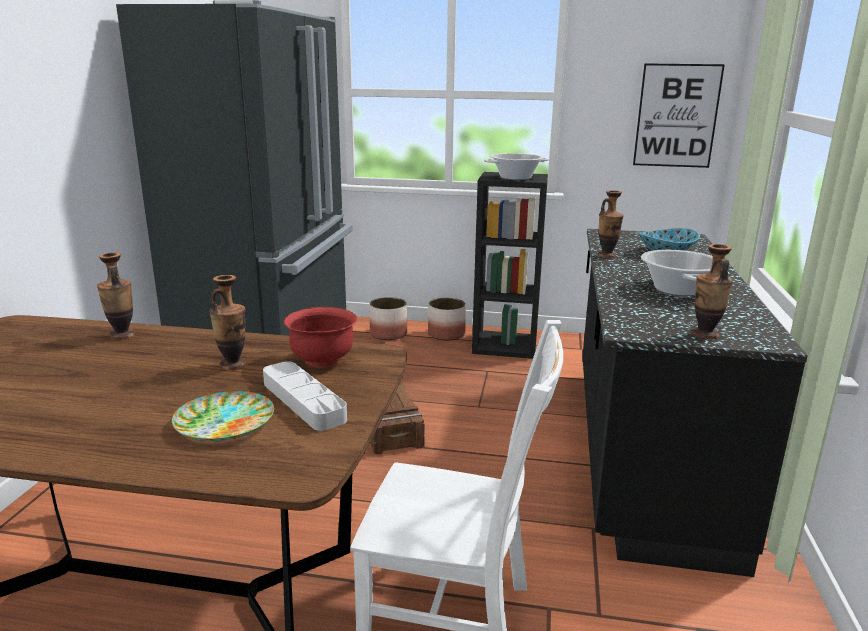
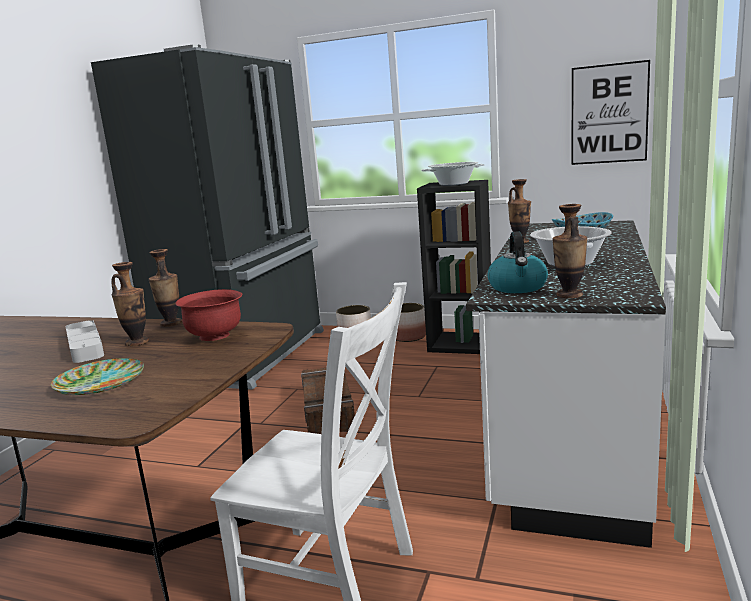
camera: 10 degrees right, 5 degrees down
(122, 335) = (64, 325): vase -> vase (171, 323)
(303, 401) = (176, 365): grey tray -> grey tray (85, 346)
(642, 450) = (568, 431): black counter -> white counter
(646, 320) = (518, 287): none -> kettle

